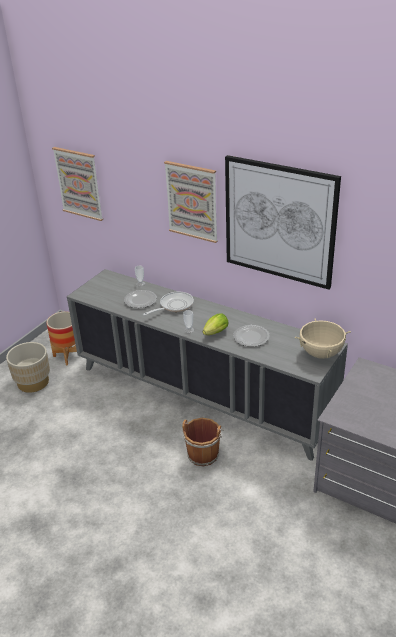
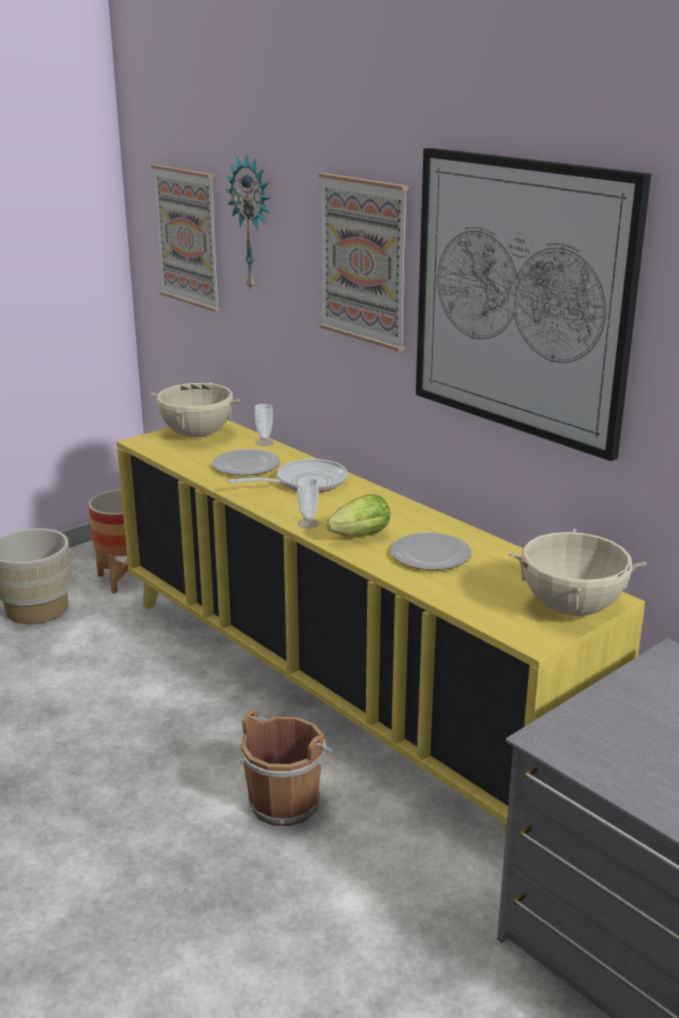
camera: 15 degrees right, 10 degrees down
(104, 284) = (197, 435): none -> beige cooking pot
(122, 180) = (253, 224): none -> wall clock
(201, 395) = (339, 692): grey cabinet -> yellow cabinet

